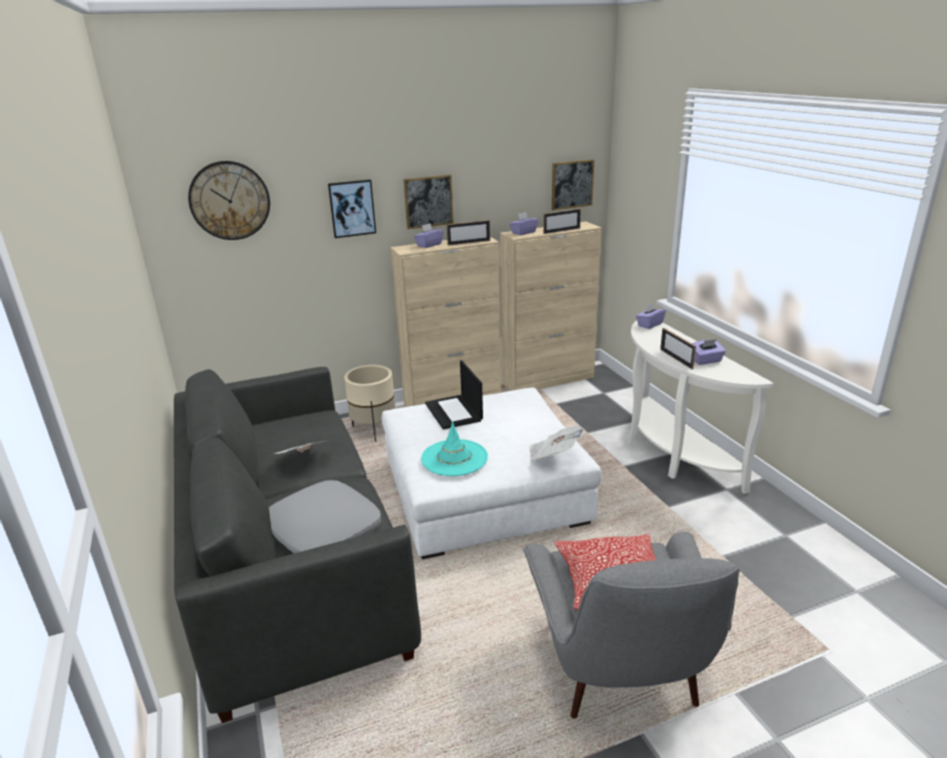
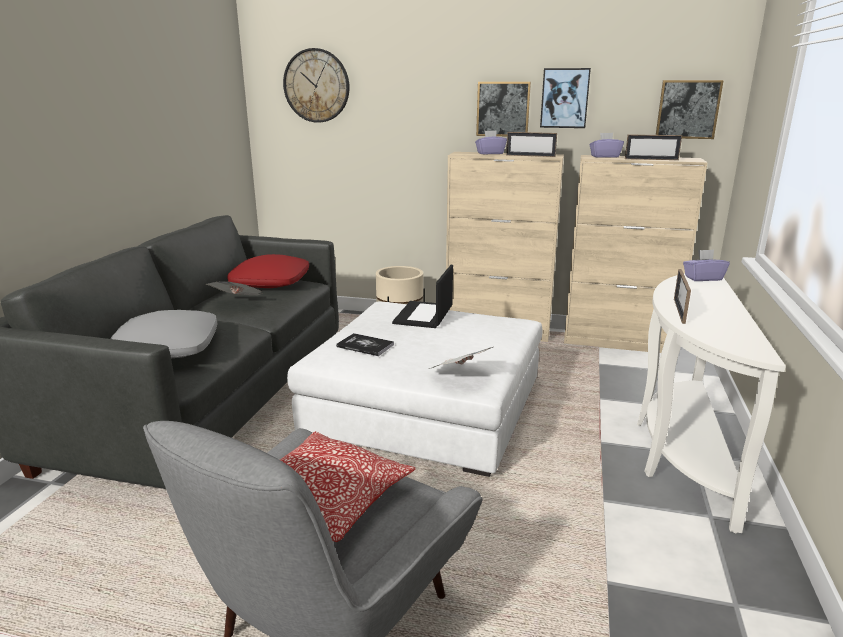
camera: 35 degrees right, 5 degrees down
(289, 426) = (270, 282): none -> red pillow
(352, 208) = (423, 106): picture -> picture (564, 98)
(454, 458) = (365, 346): turquoise hat -> book
(706, 361) = (718, 321): purple tissue box -> none

